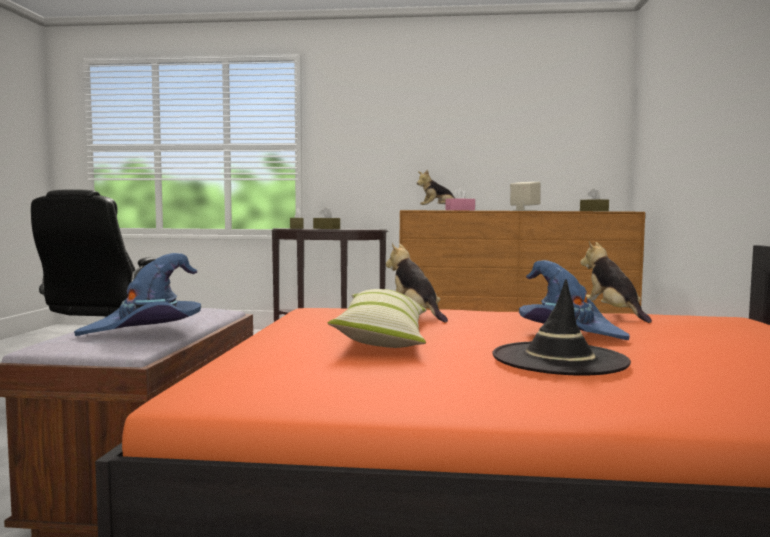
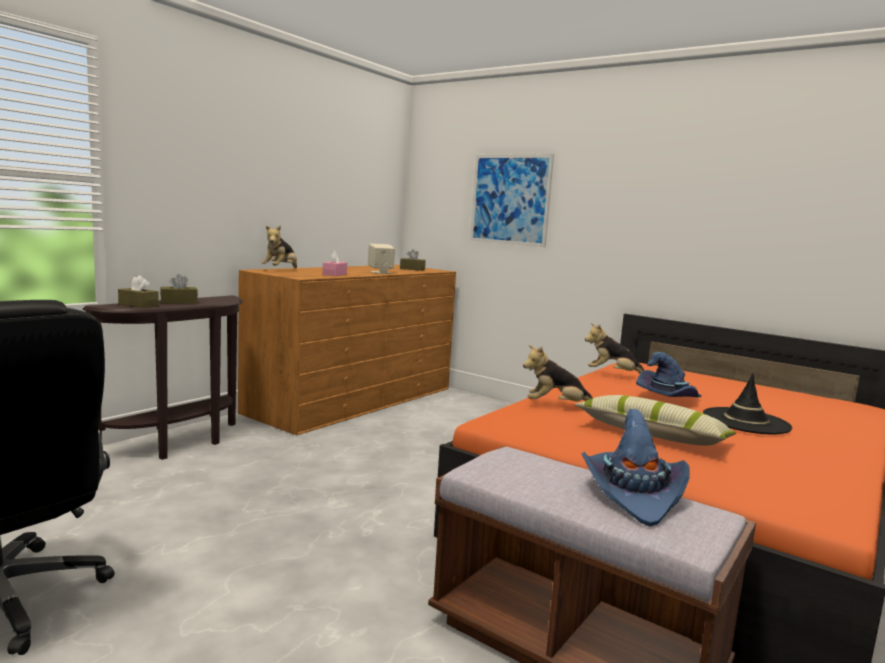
camera: 60 degrees left, 5 degrees up
(684, 110) = (510, 199): none -> picture

